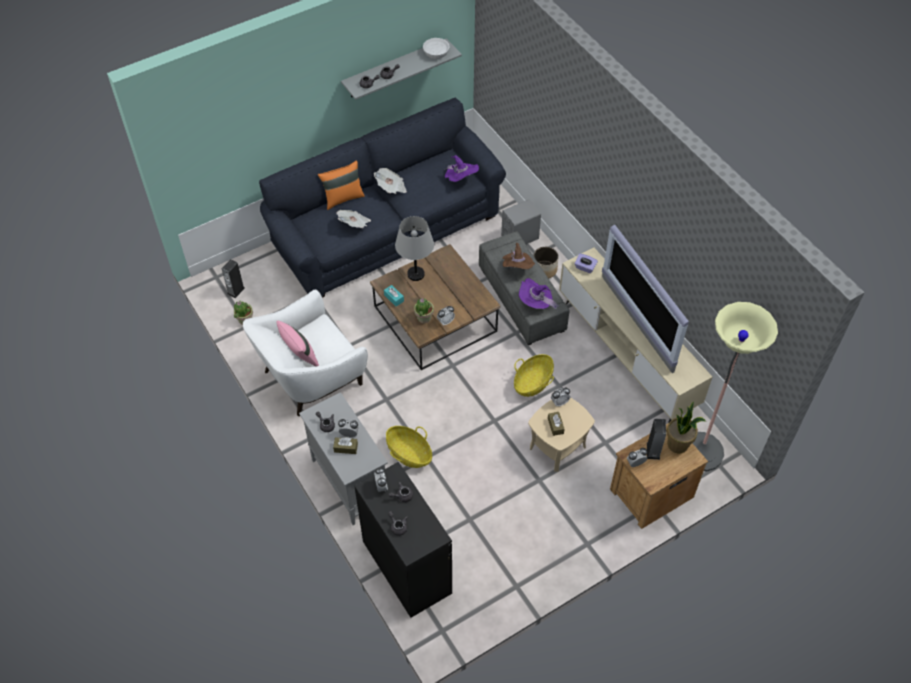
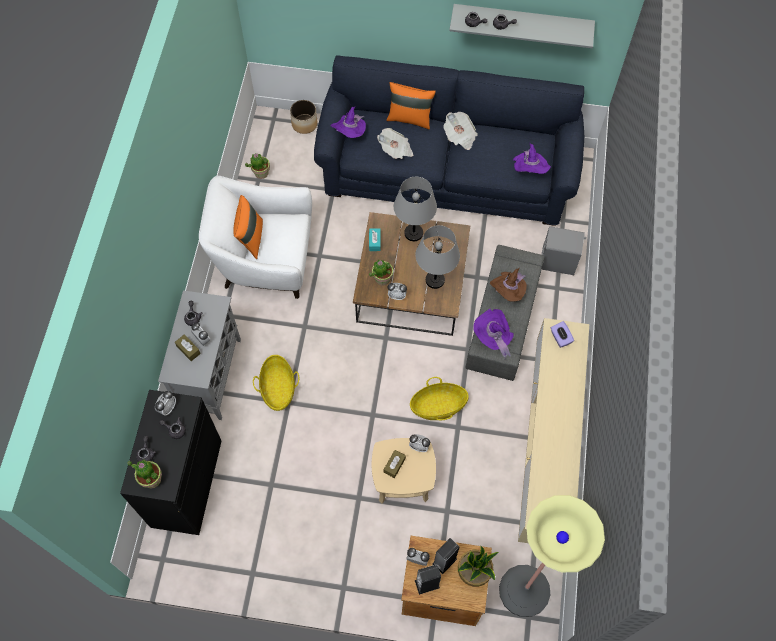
camera: 40 degrees right, 10 degrees up
(236, 290) = (277, 142): speaker -> speaker (427, 584)
(300, 356) = (251, 238): pink pillow -> orange pillow
(309, 234) = (350, 133): none -> purple hat
(419, 539) = (151, 479): none -> potted plant
(436, 52) = (569, 29): white bowl -> none
(461, 294) = (435, 280): none -> grey table lamp
(544, 269) = (550, 308): planter -> planter (305, 124)
(636, 324) = (553, 429): television -> none

